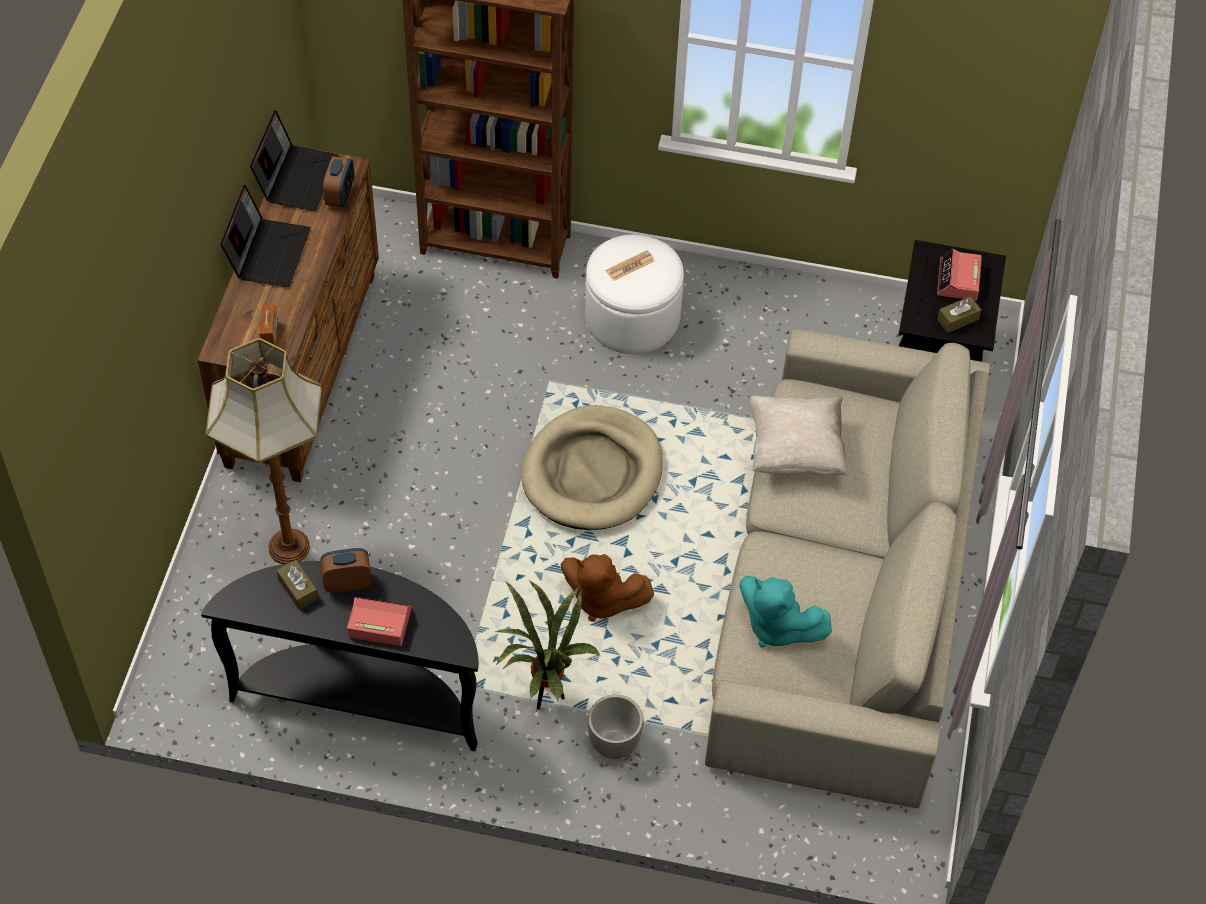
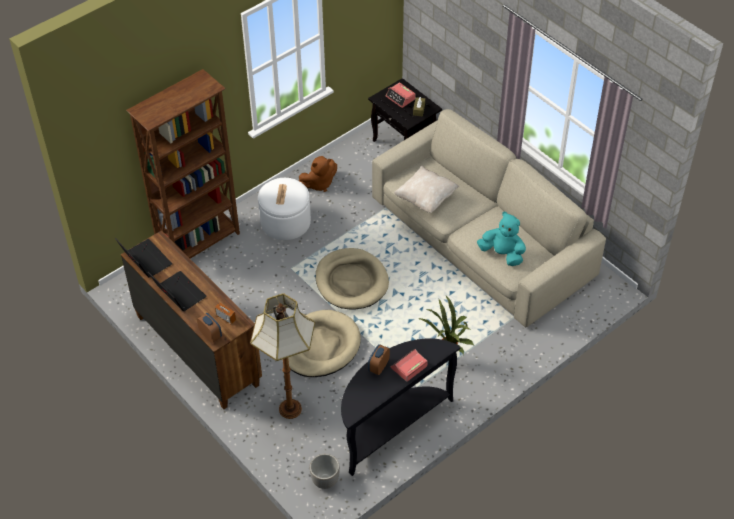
camera: 50 degrees left, 5 degrees down
(298, 589) = (366, 386): brown tissue box -> none
(340, 196) = (173, 251): alarm clock -> alarm clock (210, 335)
(434, 511) = (320, 346): none -> beige dog bed
(601, 599) = (417, 315): brown plush toy -> brown plush toy (319, 184)
(614, 744) = (489, 352): planter -> planter (325, 481)
(776, 626) = (502, 254): turquoise plush toy -> turquoise plush toy turned 135 degrees counterclockwise

